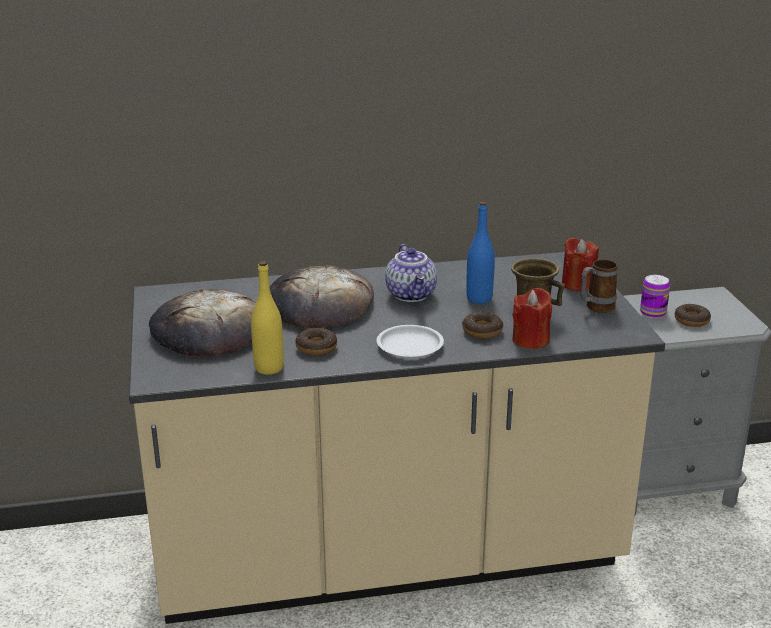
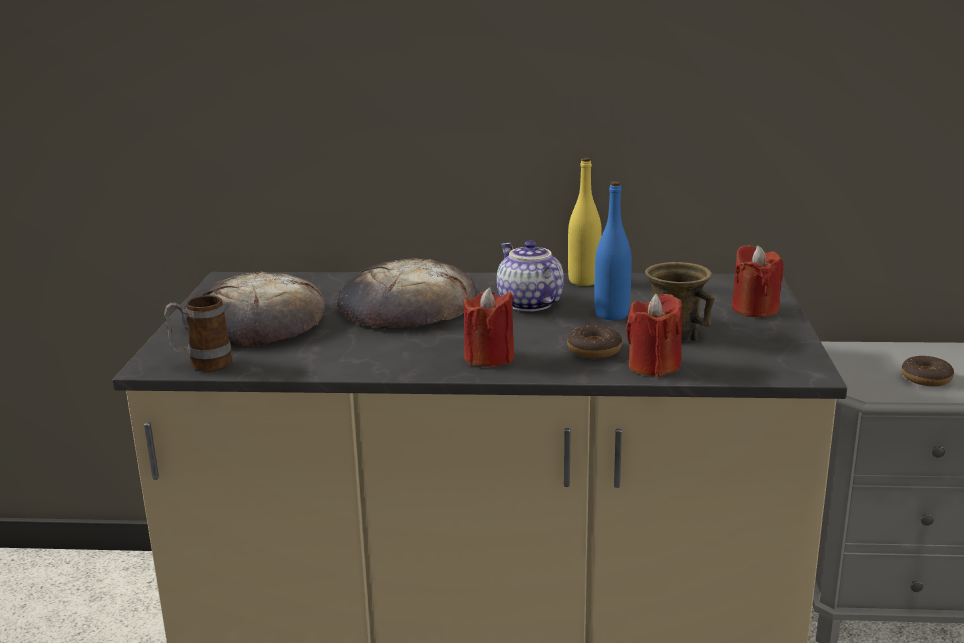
camera: 15 degrees right, 5 degrees down
(269, 368) = (296, 366): yellow bottle -> yellow bottle (584, 281)
(316, 348) = (370, 349): donut -> none
(410, 345) = (489, 358): white plate -> red candle
(412, 295) = (528, 304): teapot -> teapot turned 150 degrees clockwise
(595, 308) = (764, 337): mug -> mug (202, 365)
(653, 313) = (873, 364): can -> none

